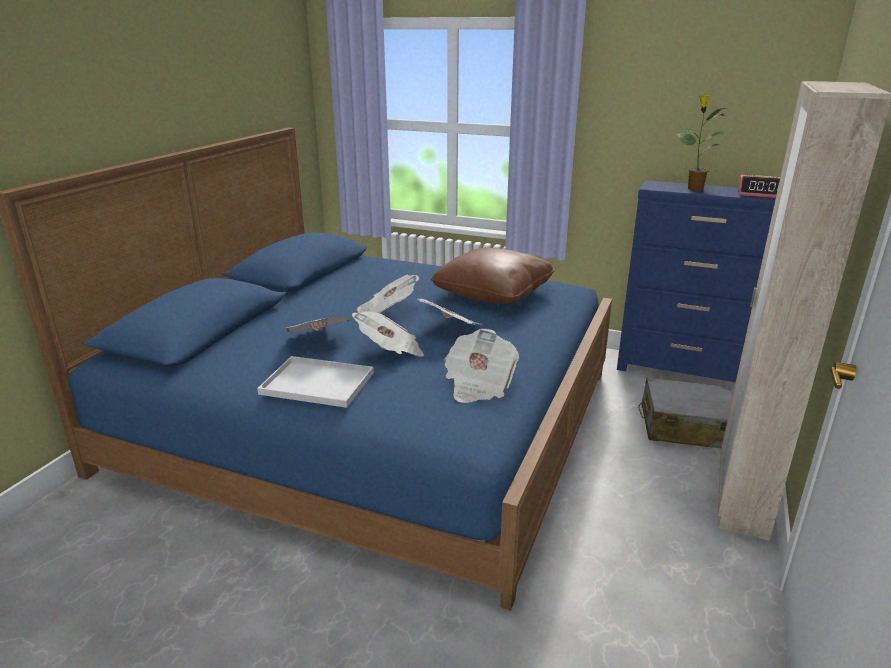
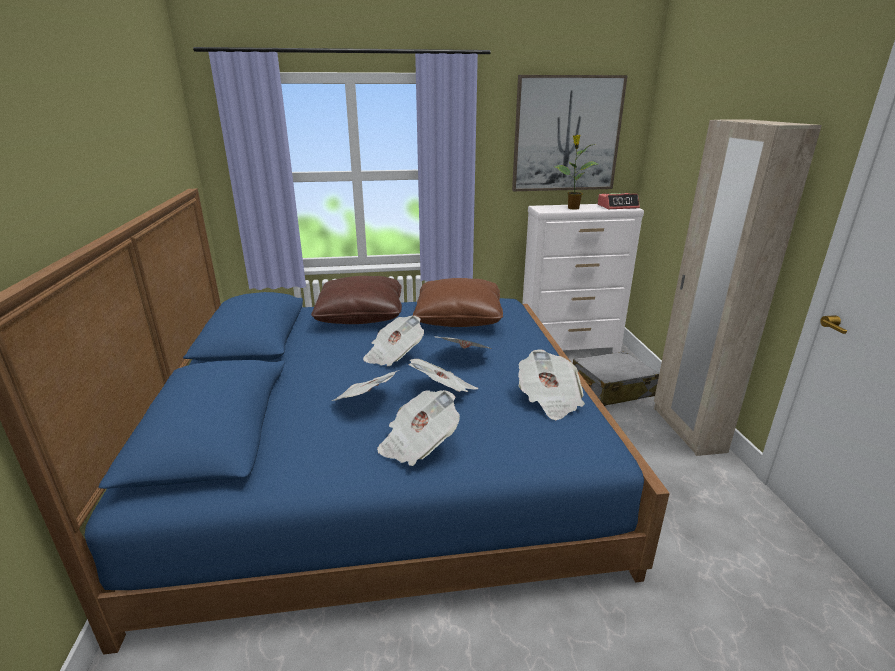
camera: 30 degrees left, 0 degrees up
(315, 383) = (418, 444): white tray -> newspaper
(404, 272) = (361, 315): none -> brown pillow
(682, 372) = (570, 349): blue dresser -> white dresser
(704, 94) = (566, 134): none -> picture

